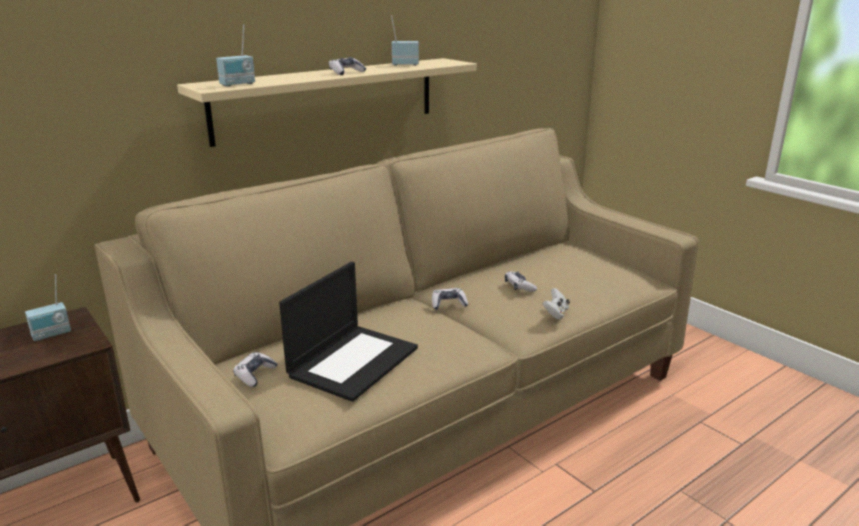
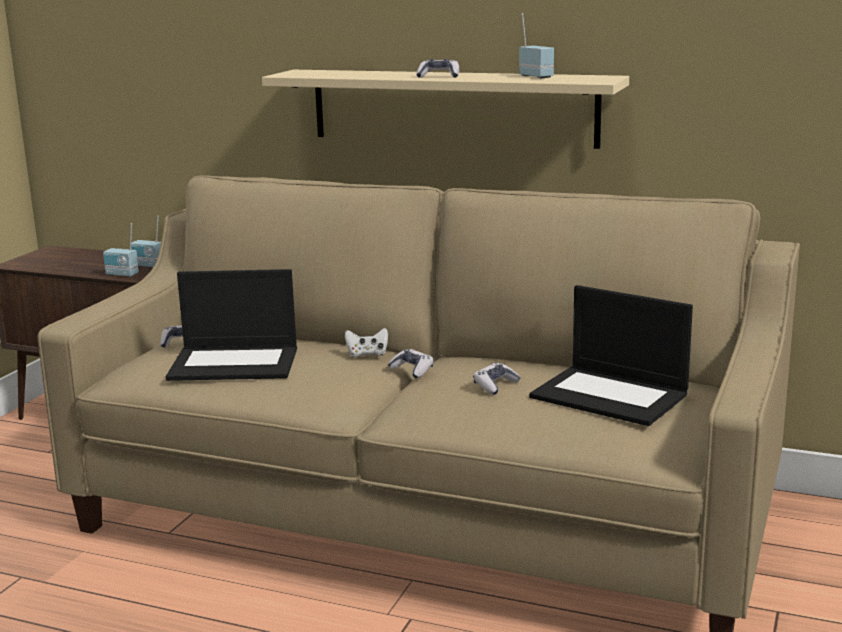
camera: 60 degrees right, 5 degrees down
(238, 84) = (313, 74): radio -> radio (121, 275)
(555, 313) = (455, 419): white game controller -> white game controller (367, 354)
(569, 264) = (611, 395): none -> laptop

